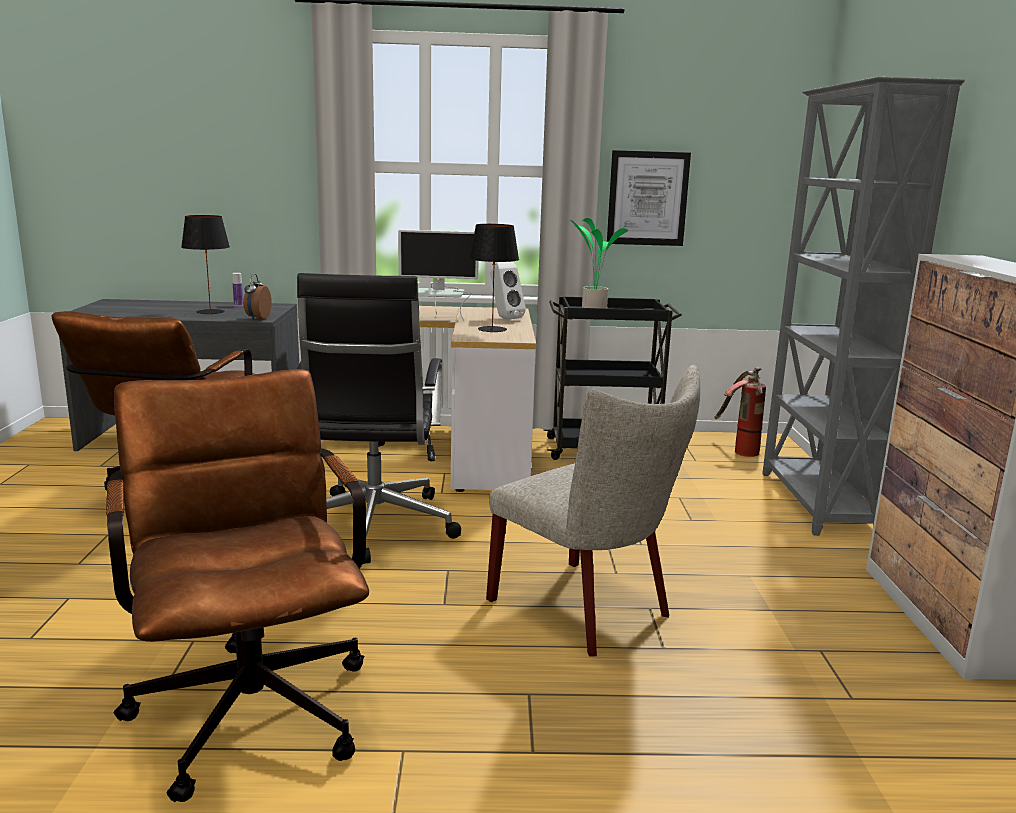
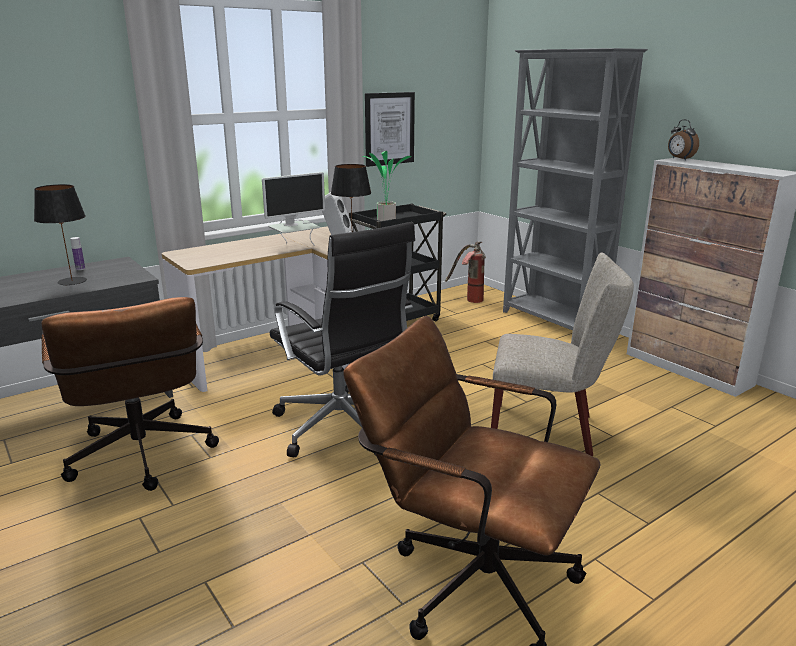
camera: 35 degrees left, 5 degrees up
(257, 318) = (136, 278): alarm clock -> alarm clock (679, 159)

